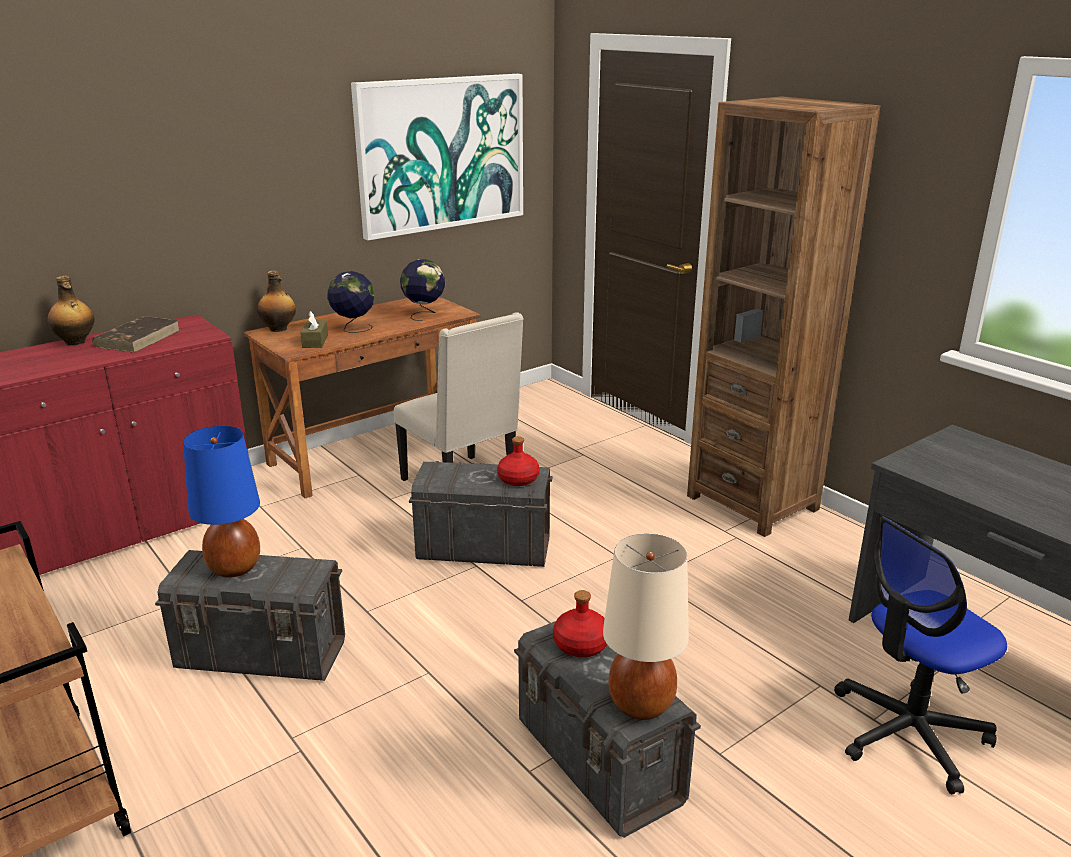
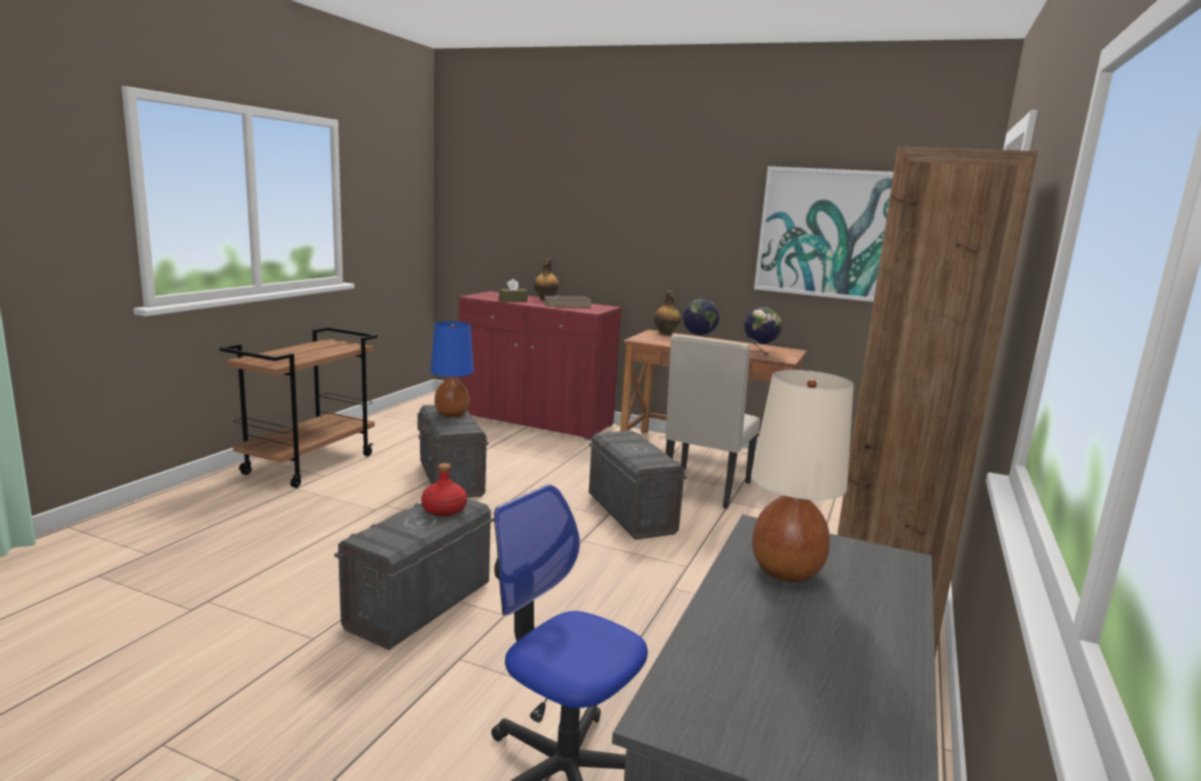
camera: 60 degrees right, 10 degrees down
(315, 341) = (661, 341): brown tissue box -> brown tissue box (513, 300)
(518, 479) = (647, 458): red bottle -> none
(640, 704) = (385, 538): beige table lamp -> beige table lamp (786, 570)

